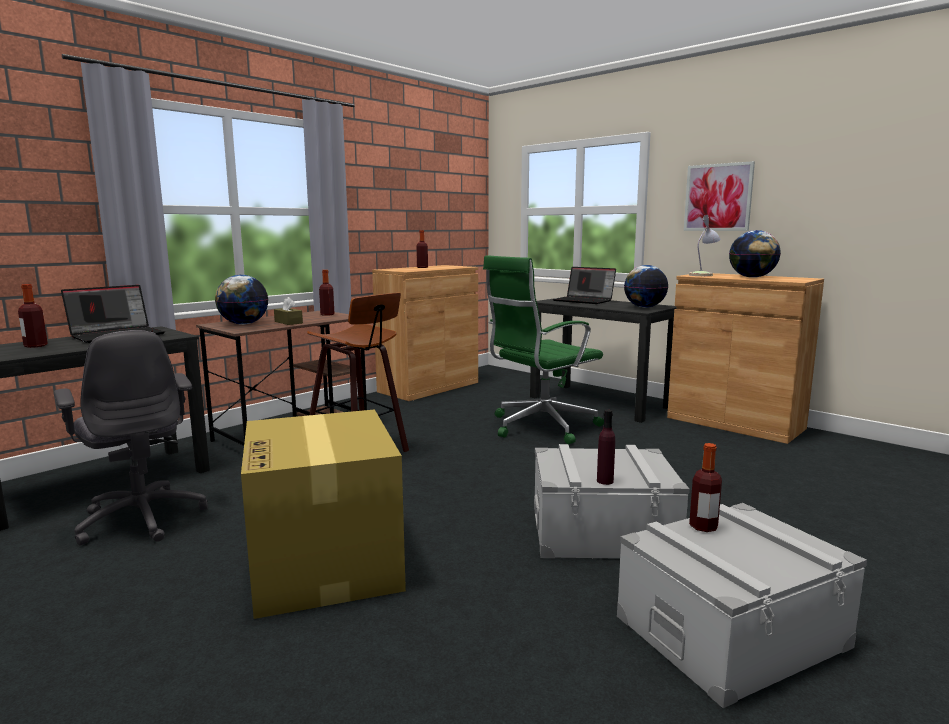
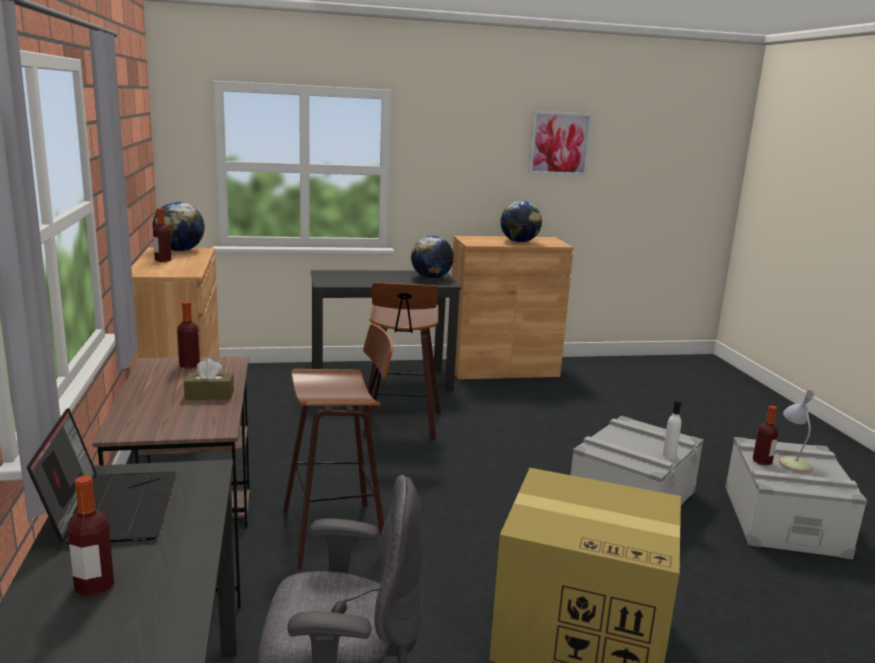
camera: 55 degrees left, 5 degrees up
(243, 324) = (165, 417): globe -> globe (180, 250)
(540, 427) = (401, 425): green office chair -> stool
(584, 301) = (354, 276): laptop -> none
(605, 481) = (669, 455): purple bottle -> white bottle
(703, 275) = (478, 241): table lamp -> table lamp (792, 462)
(718, 197) = (464, 164): picture -> picture (559, 143)

